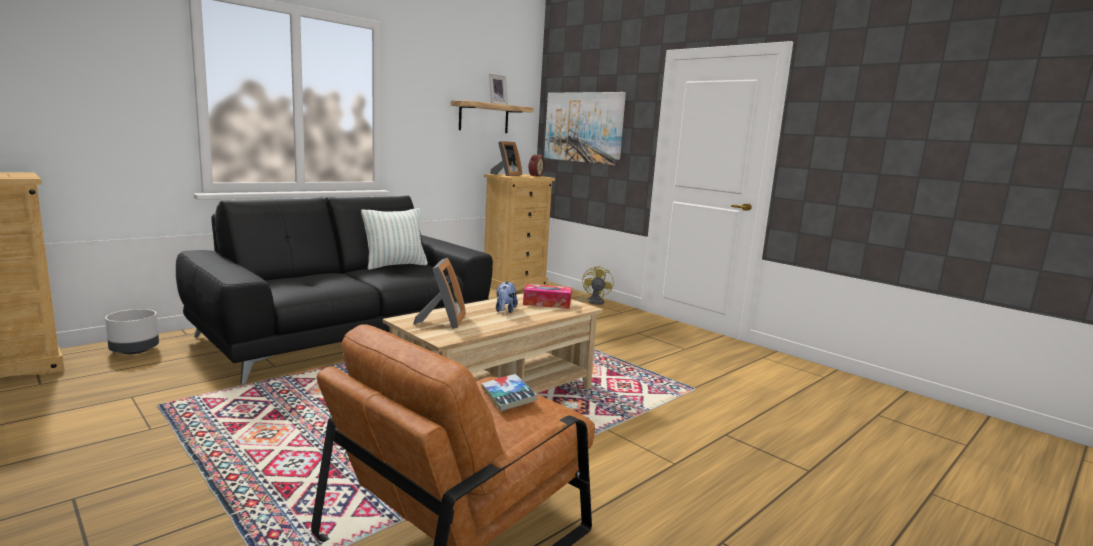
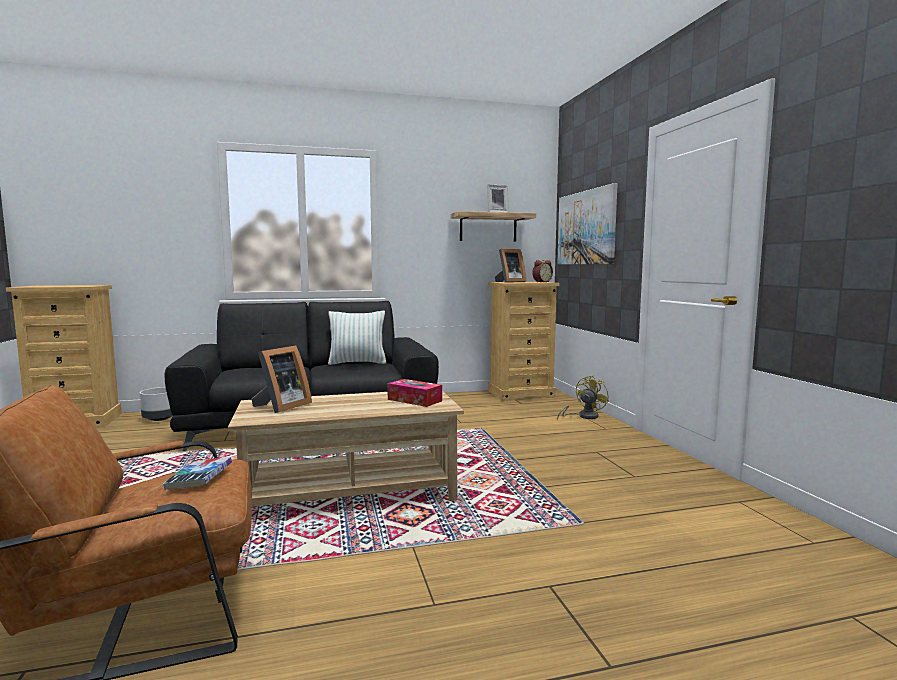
camera: 30 degrees right, 5 degrees down
(505, 310) = (358, 403): plush toy -> none

